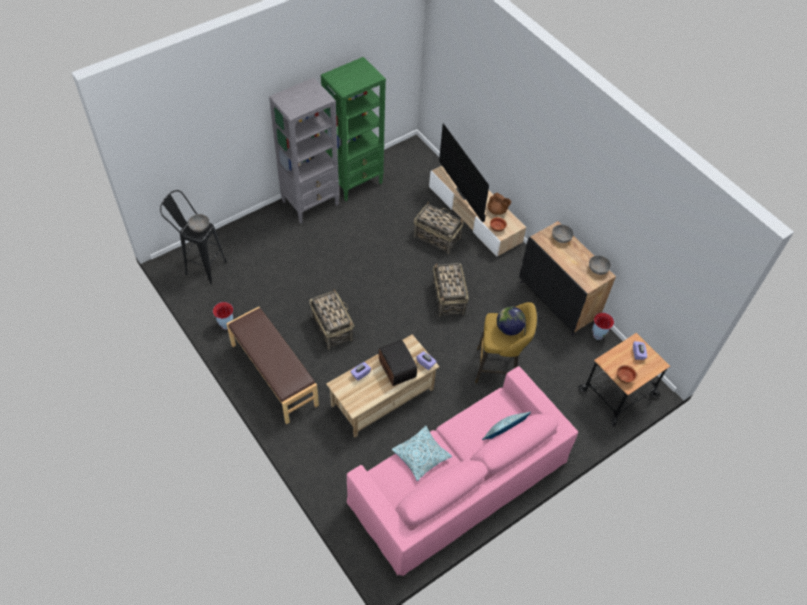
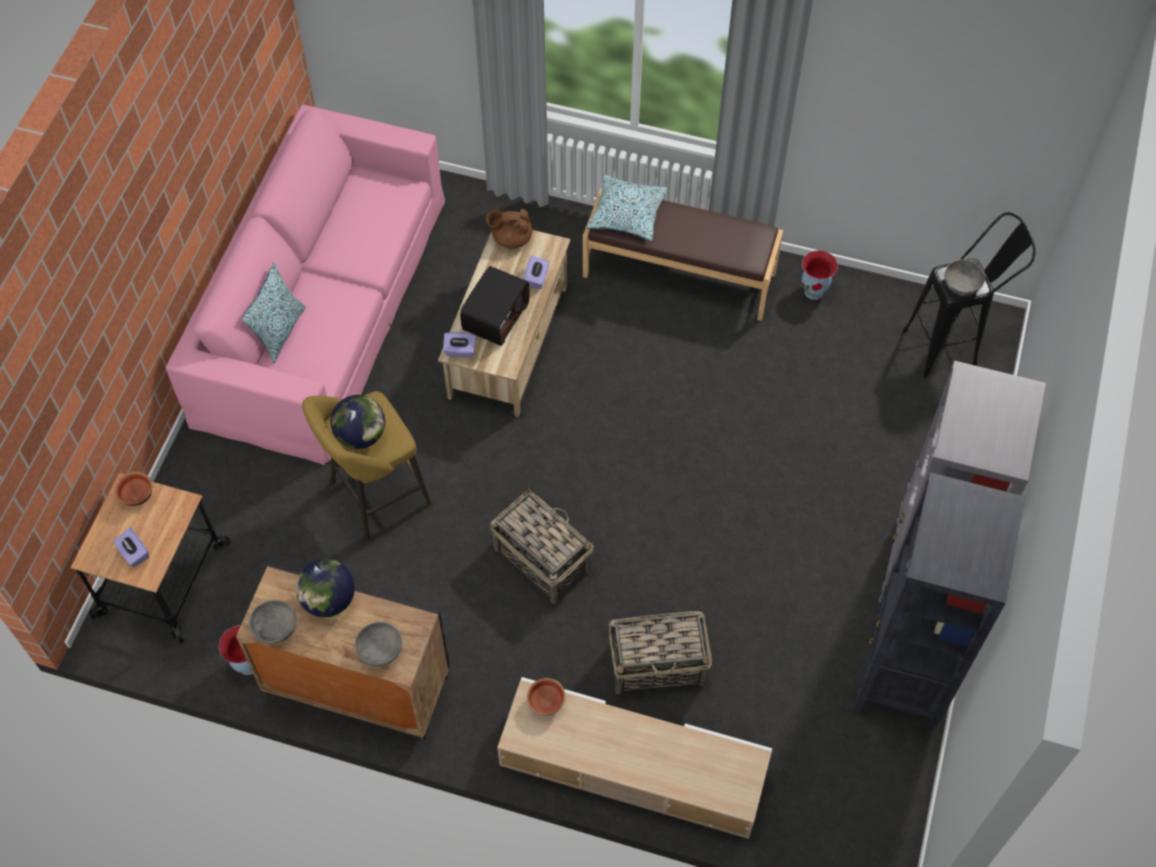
camera: 145 degrees right, 5 degrees up
(332, 327) = (670, 388): basket -> none
(355, 182) = (902, 676): green bookcase -> black bookcase
(396, 369) = (495, 316): radio -> radio turned 90 degrees counterclockwise
(421, 455) = (371, 240): pillow -> pillow (627, 214)
(465, 192) = (667, 743): television -> none
(497, 210) = (576, 745): brown teapot -> brown teapot (511, 238)
(569, 266) = (329, 600): none -> globe

